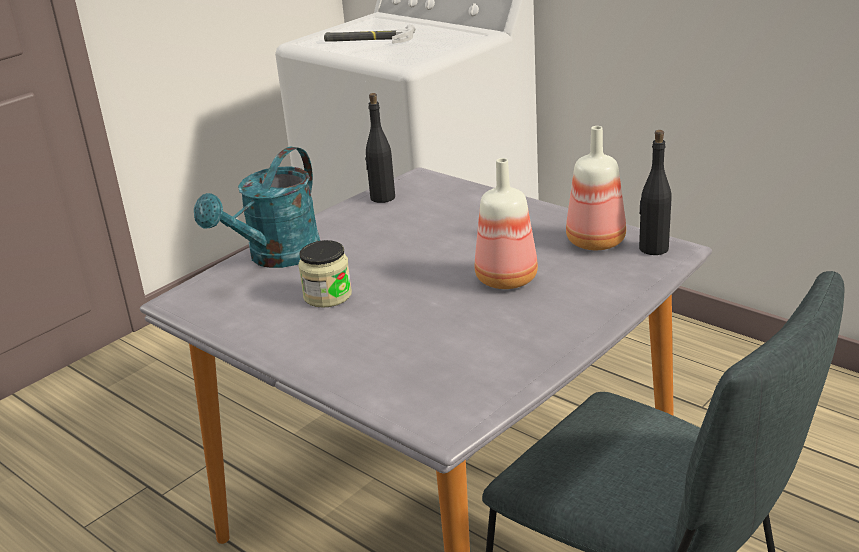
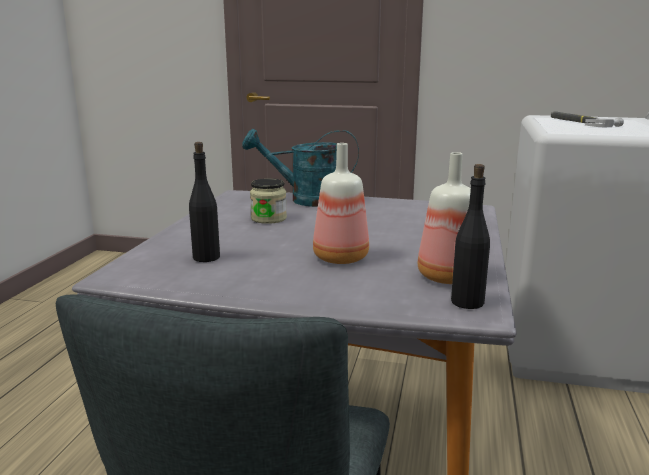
camera: 60 degrees right, 10 degrees down
(382, 198) = (424, 205): black bottle -> black bottle (206, 257)

